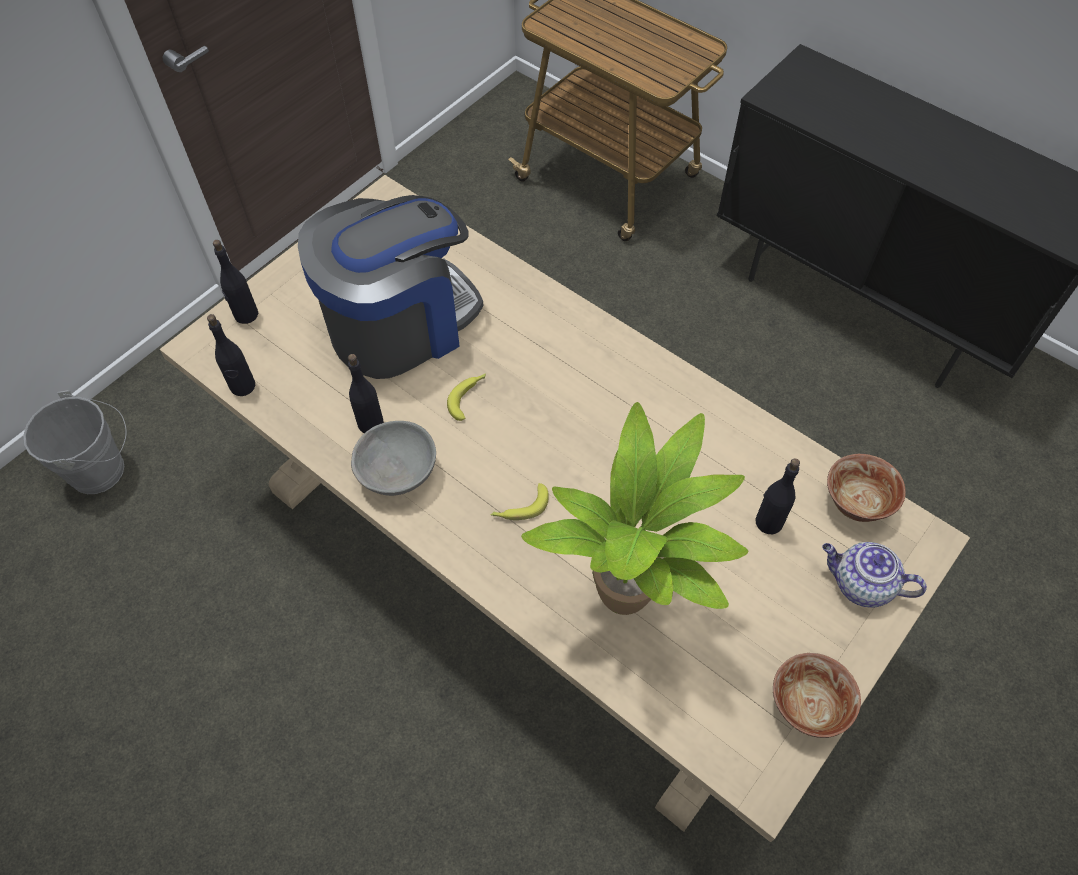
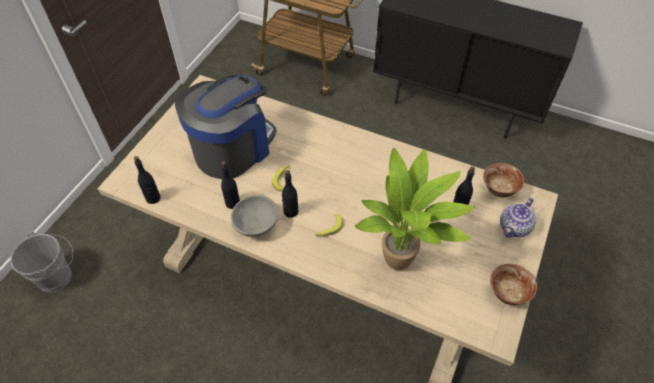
camera: 15 degrees left, 5 degrees down
(246, 315) = (143, 160): black bottle -> black bottle (290, 212)
(860, 584) = (514, 228): teapot -> teapot turned 60 degrees counterclockwise

